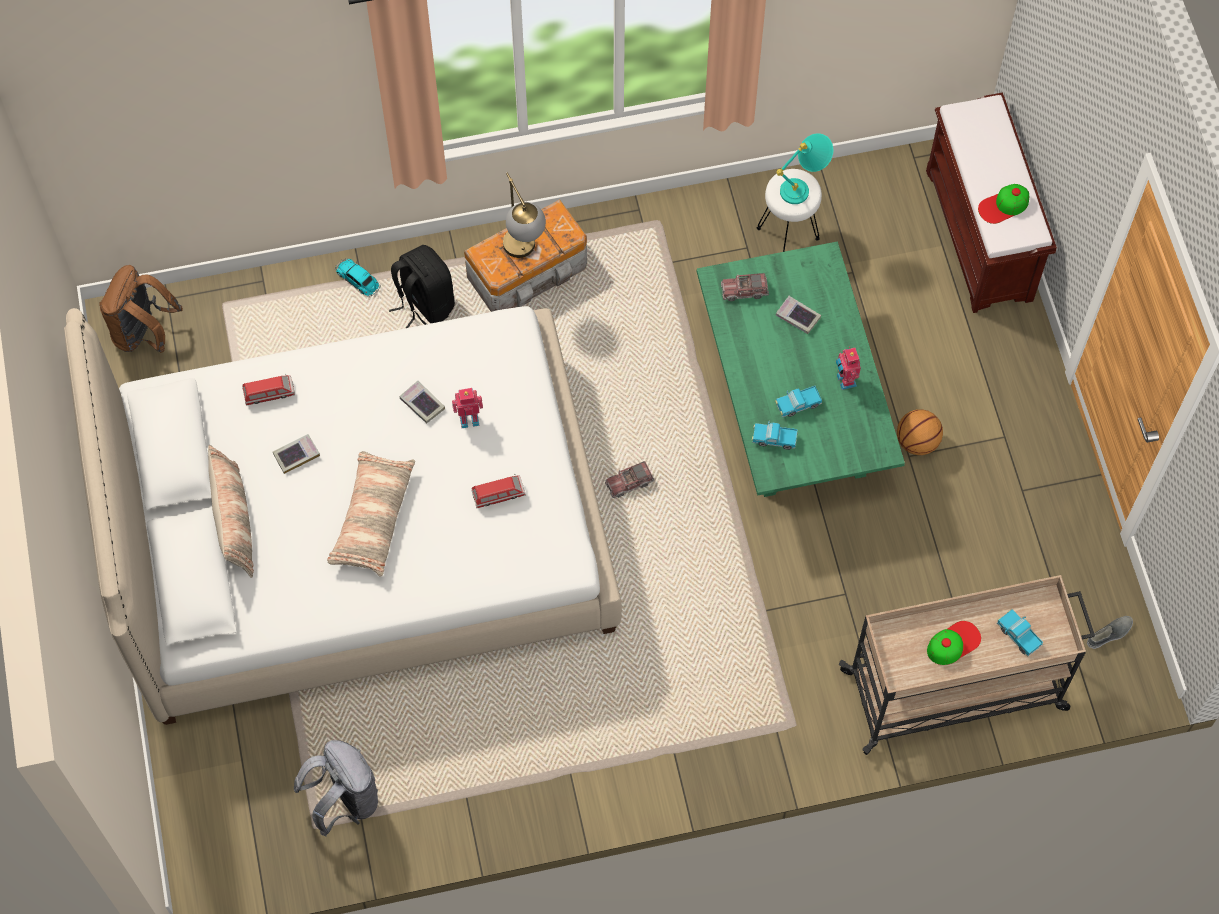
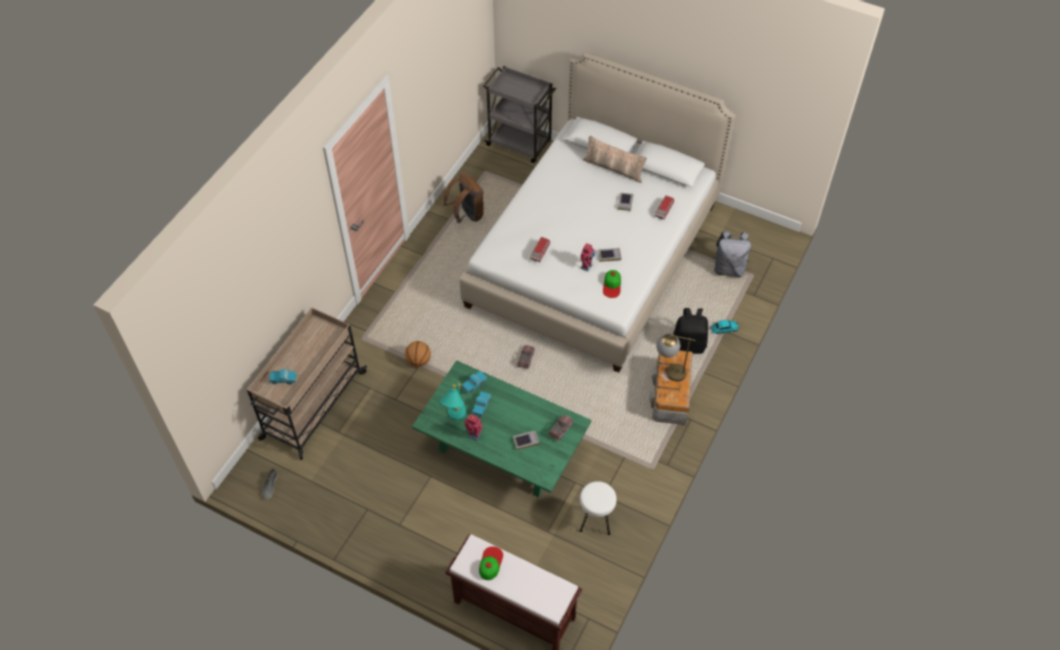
camera: 130 degrees right, 10 degrees down
(144, 334) = (760, 241): brown backpack -> brown backpack (467, 215)
(204, 823) = (520, 144): none -> grey cart
(344, 800) = (486, 185): grey backpack -> grey backpack (728, 268)
(372, 518) = (571, 208): pillow -> none
(804, 188) = (595, 501): turquoise table lamp -> turquoise table lamp (455, 417)
(917, 442) = (433, 485): basketball -> basketball (418, 361)
(953, 643) = (307, 354): cap -> cap (612, 285)

